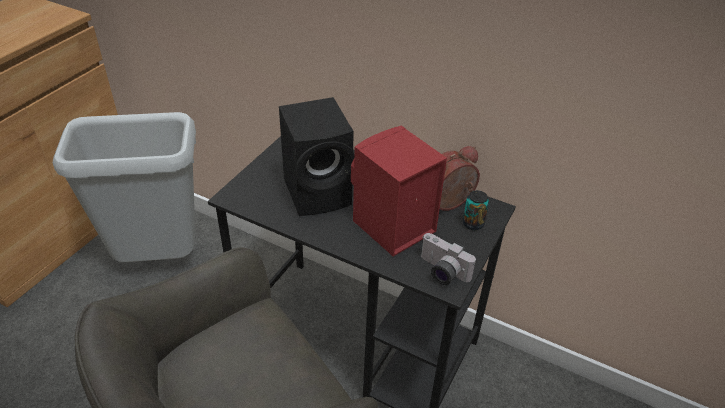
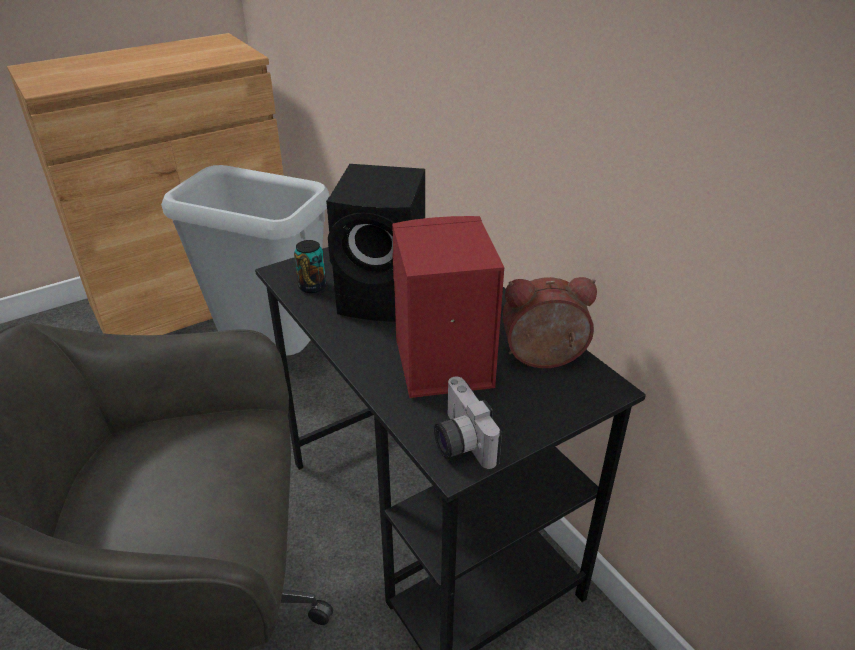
camera: 30 degrees right, 5 degrees down
(473, 224) = (558, 396): can -> can (312, 286)

